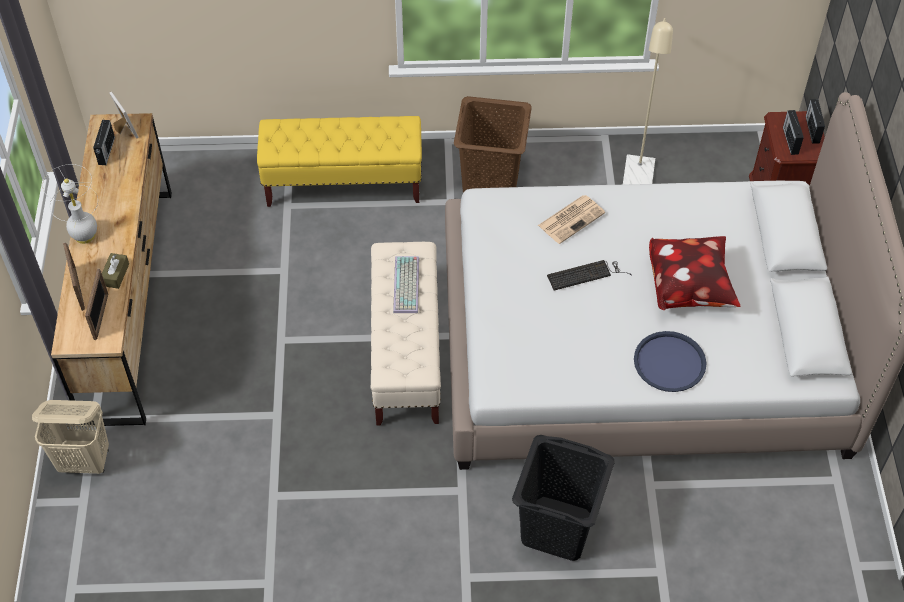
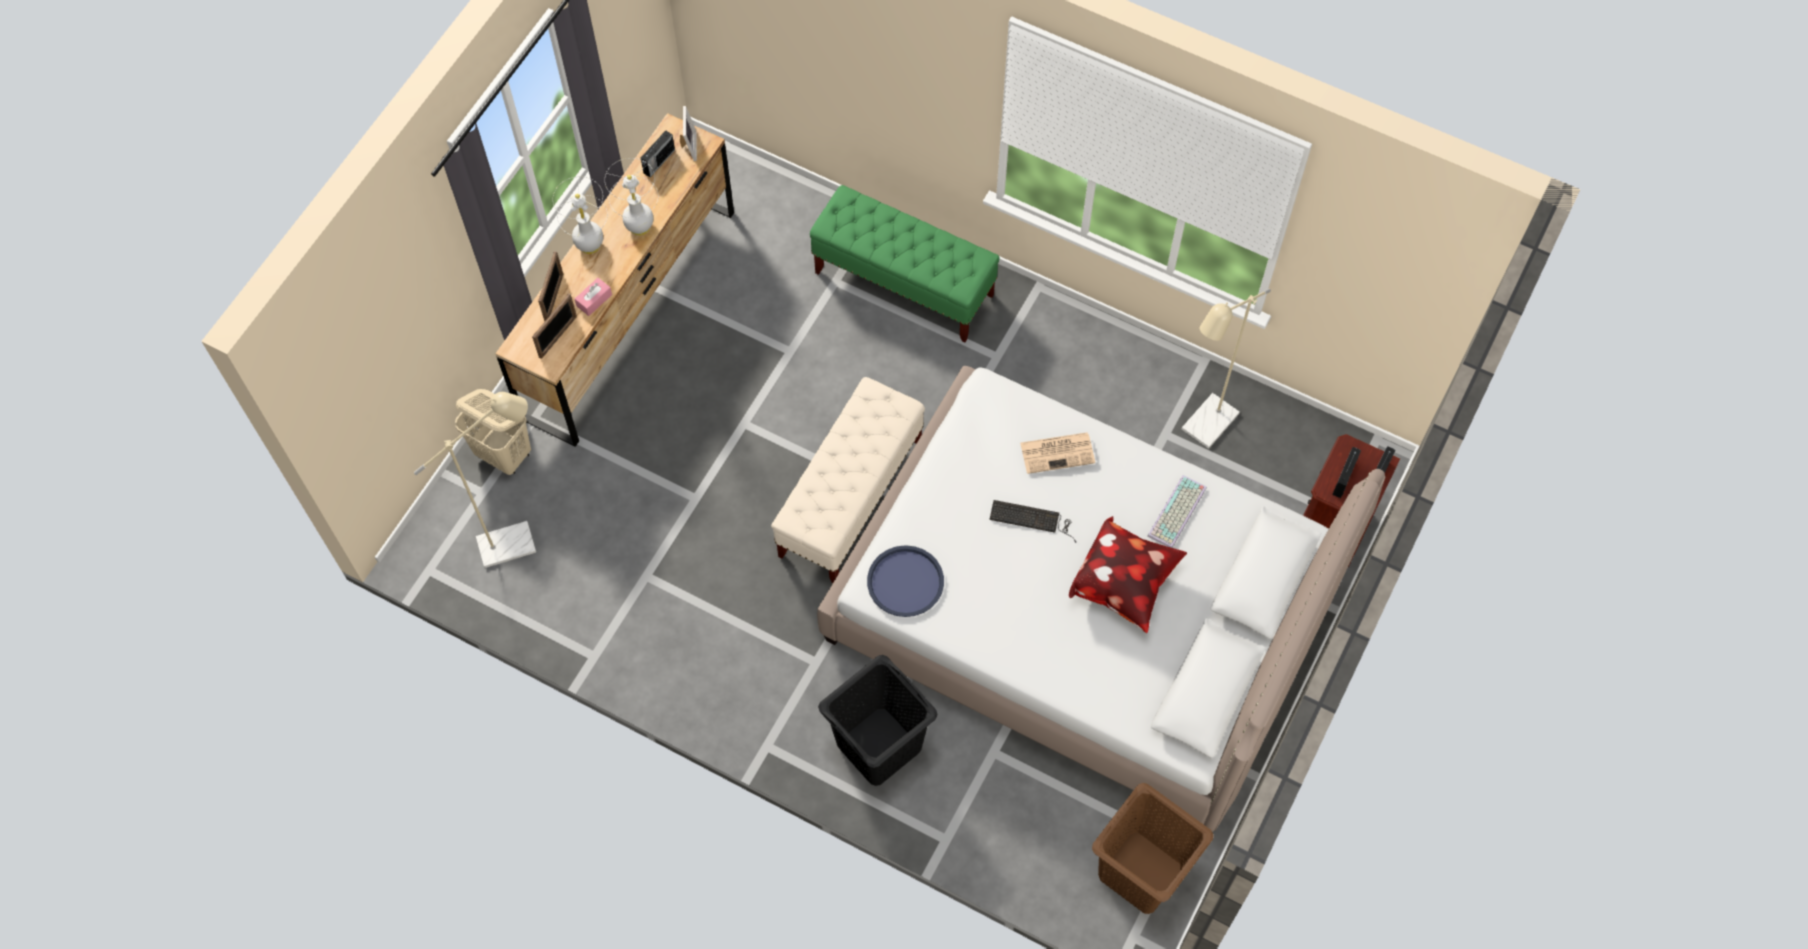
camera: 30 degrees right, 10 degrees up
(116, 275) = (594, 300): brown tissue box -> pink tissue box
(121, 204) = (640, 226): none -> white table lamp
(140, 524) = (517, 541): none -> beige floor lamp
(344, 184) = (904, 284): yellow bench -> green bench
(407, 285) = (867, 438): keyboard -> keyboard (1177, 513)
(490, 182) = (1052, 354): brown laundry basket -> brown laundry basket (1141, 871)
(669, 362) = (1049, 651): blue tray -> blue tray (905, 582)

